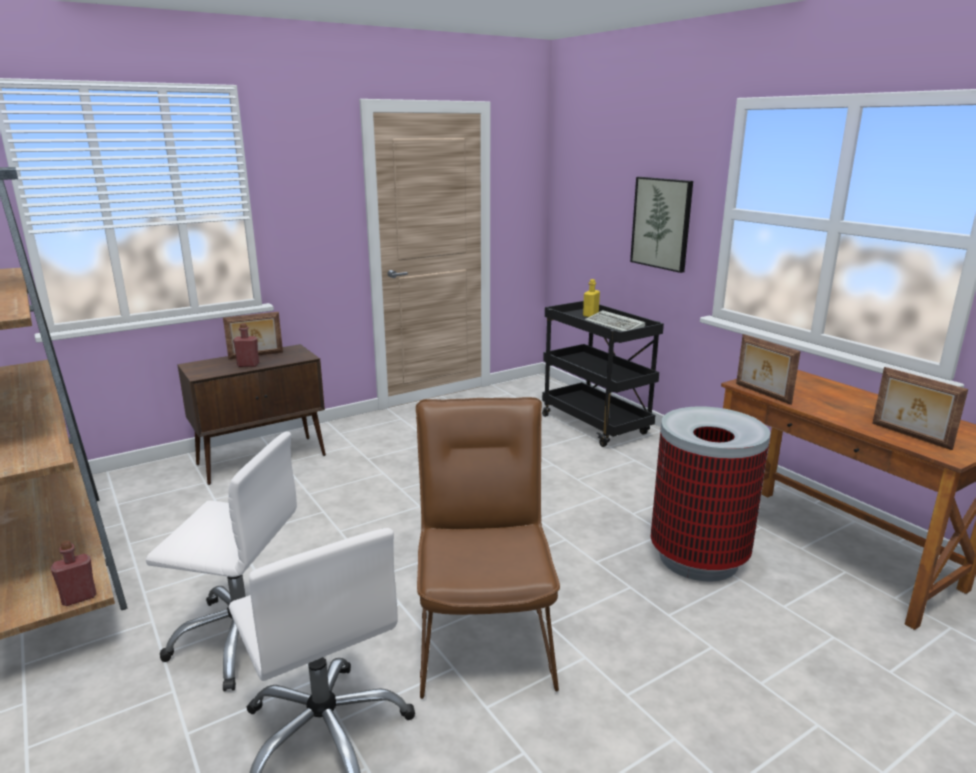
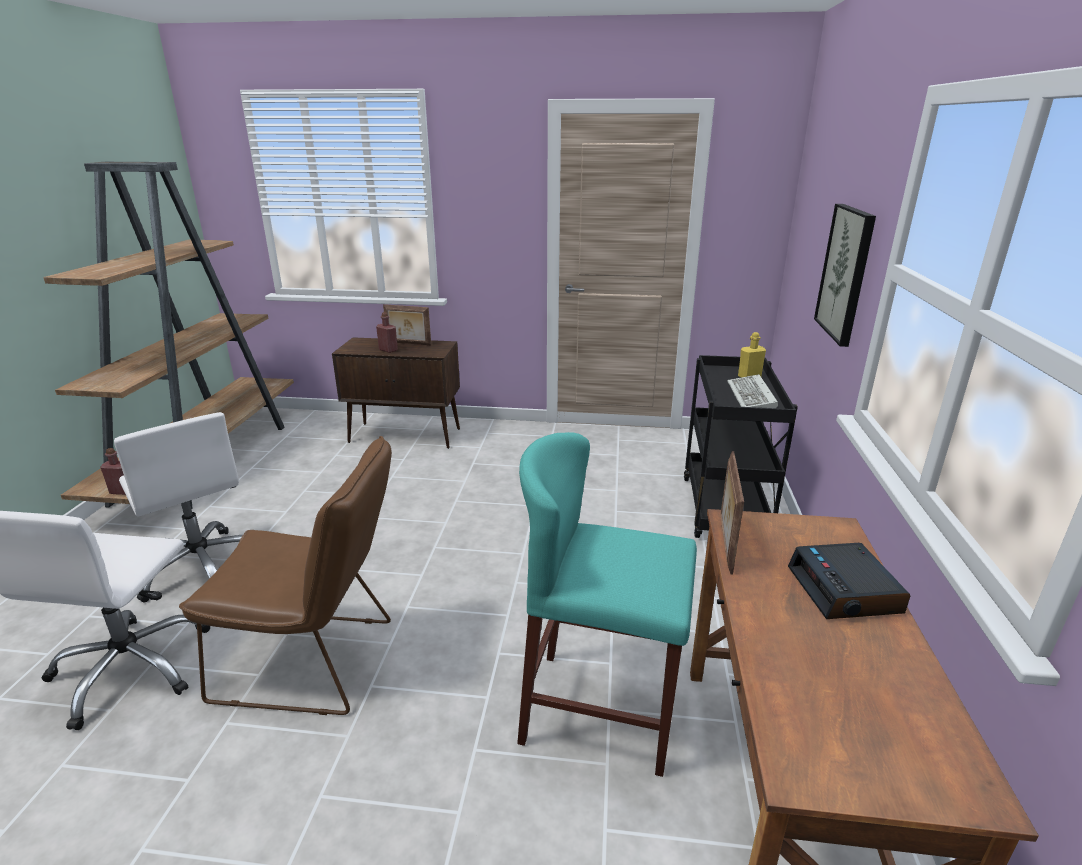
camera: 40 degrees right, 5 degrees up
(484, 634) = (317, 661): brown chair -> brown chair turned 60 degrees clockwise
(697, 558) = (600, 710): trash can -> turquoise stool
(839, 393) = (845, 591): none -> alarm clock
(910, 436) = (804, 707): picture frame -> none

